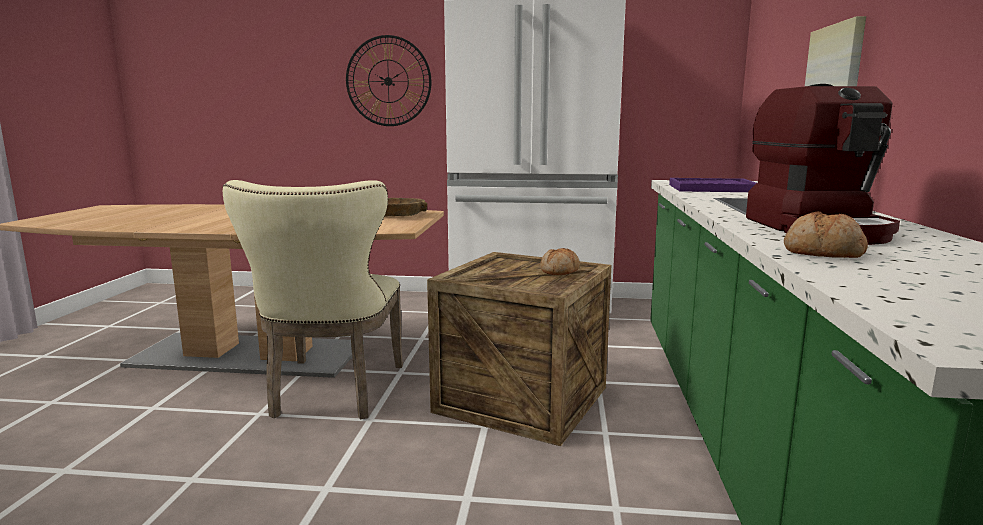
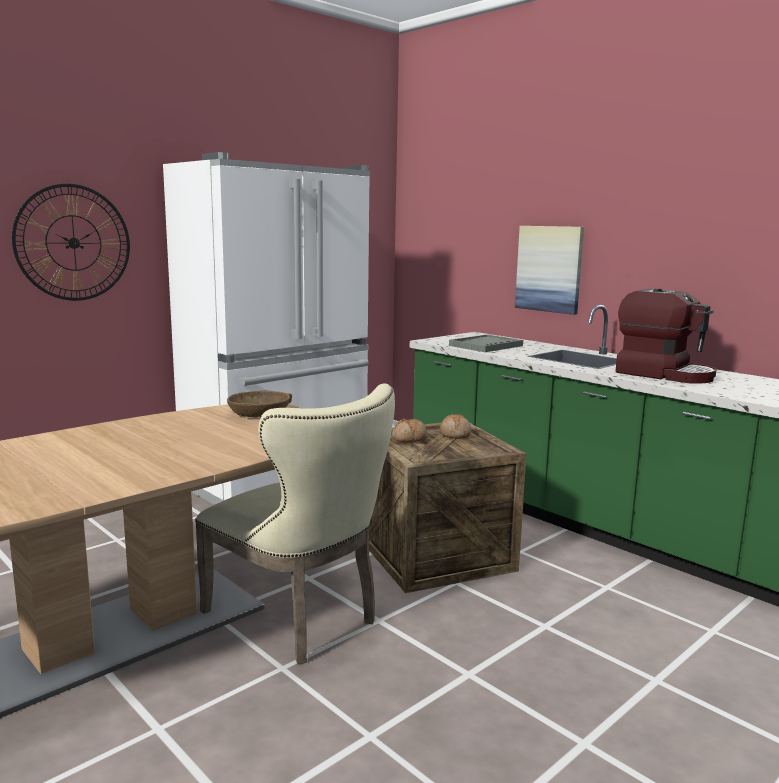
camera: 50 degrees left, 0 degrees up
(712, 188) = (486, 345): purple tray -> grey tray
(822, 253) = (725, 390): bread -> bread (409, 439)

